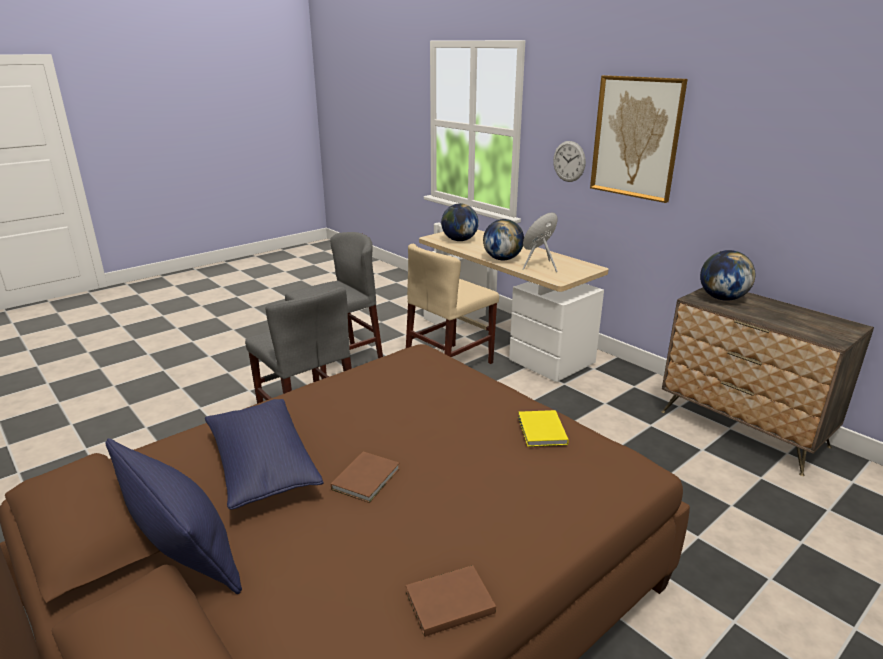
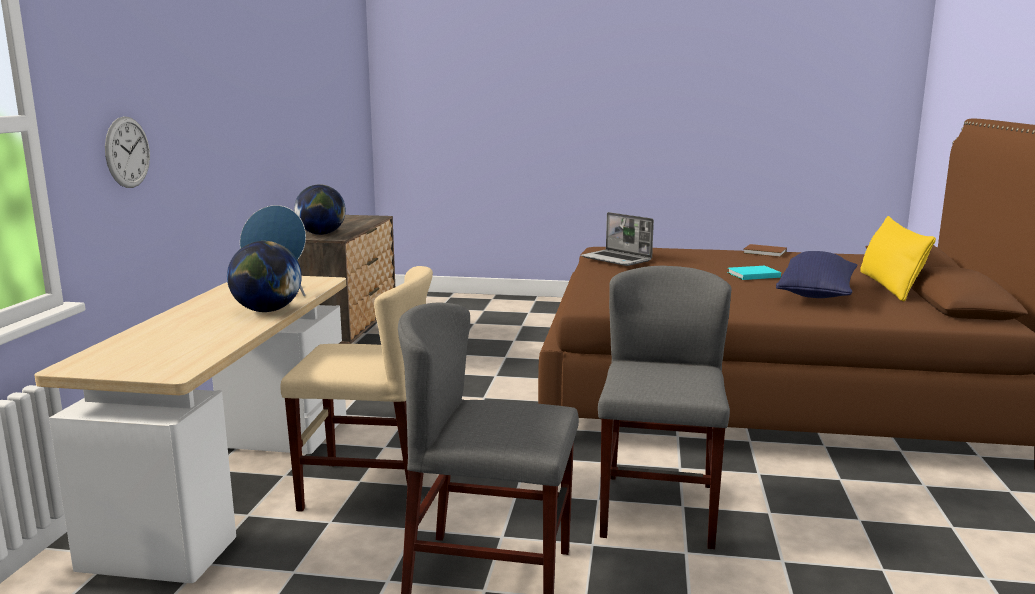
camera: 130 degrees left, 10 degrees down
(182, 547) = (889, 286): blue pillow -> yellow pillow
(368, 478) = (752, 275): brown book -> turquoise book
(459, 240) = (175, 352): globe -> none
(541, 431) = (617, 259): yellow book -> laptop
(636, 138) = (190, 95): picture -> none

